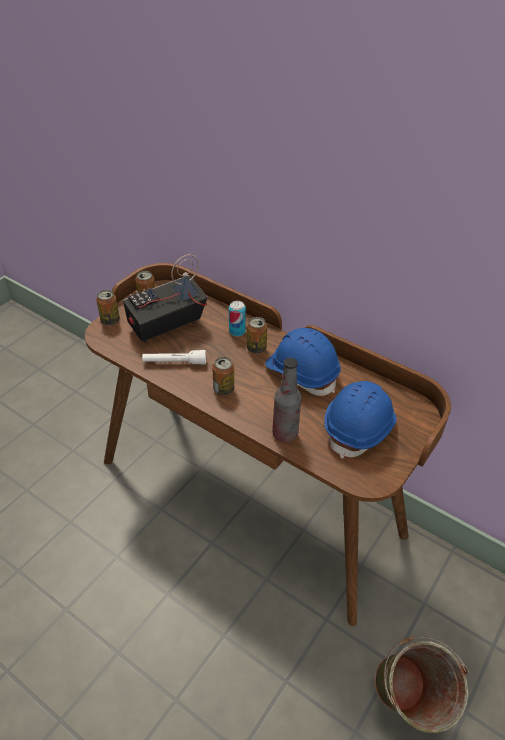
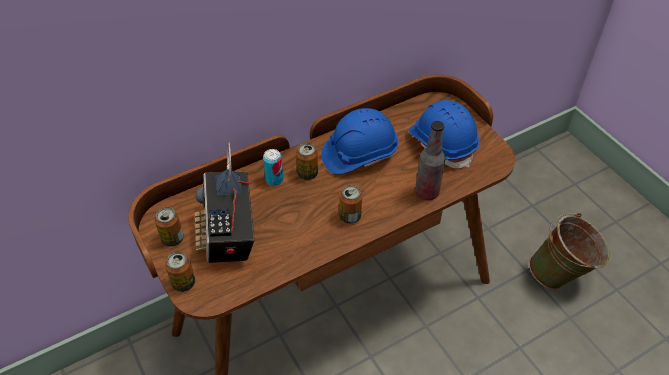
camera: 65 degrees left, 5 degrees up
(174, 362) = (290, 243): white flashlight -> none

